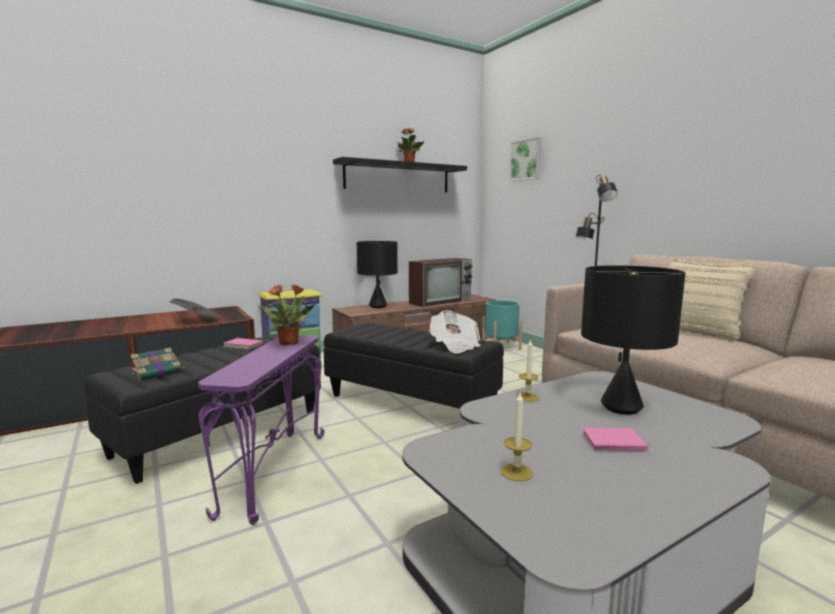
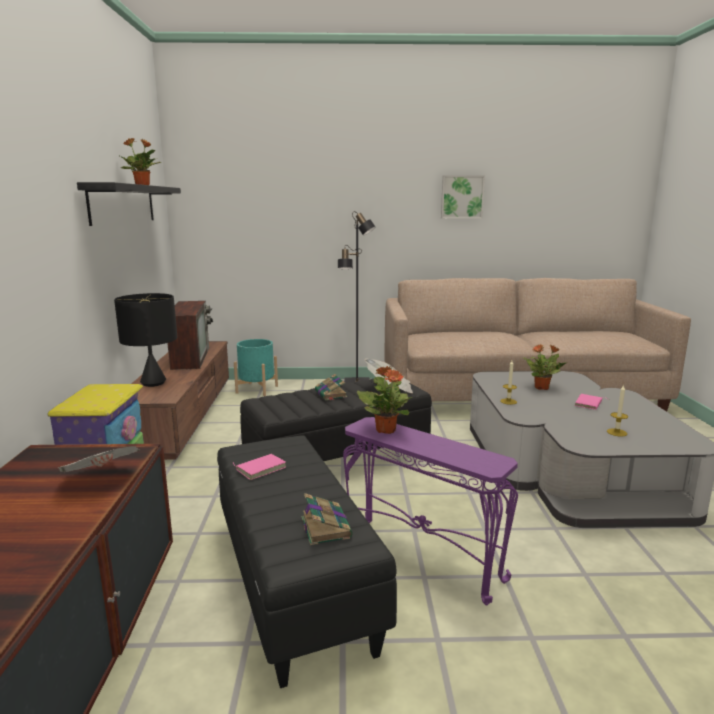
camera: 60 degrees left, 5 degrees up
(408, 335) = (331, 394): none -> book
(526, 160) = (244, 185): picture -> picture (462, 197)
(621, 408) = (542, 388): black table lamp -> potted plant
(698, 332) = (475, 331): beige pillow -> none

